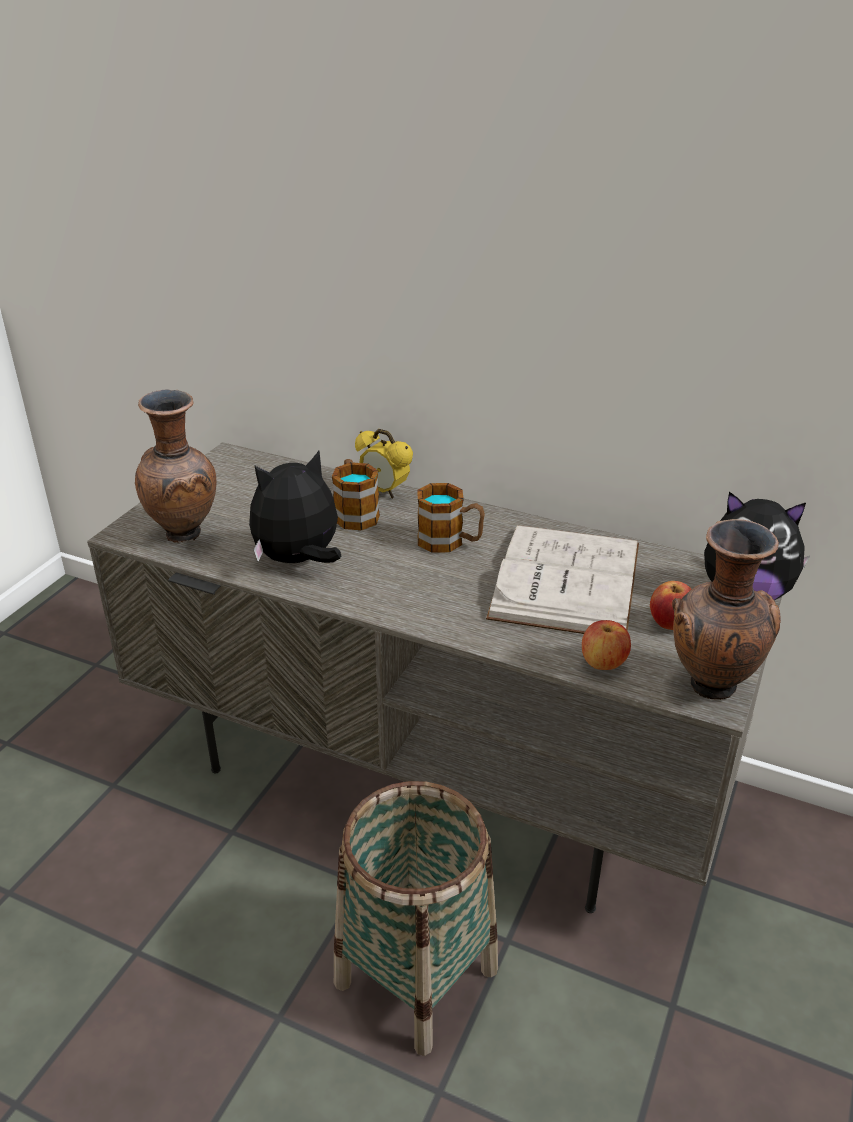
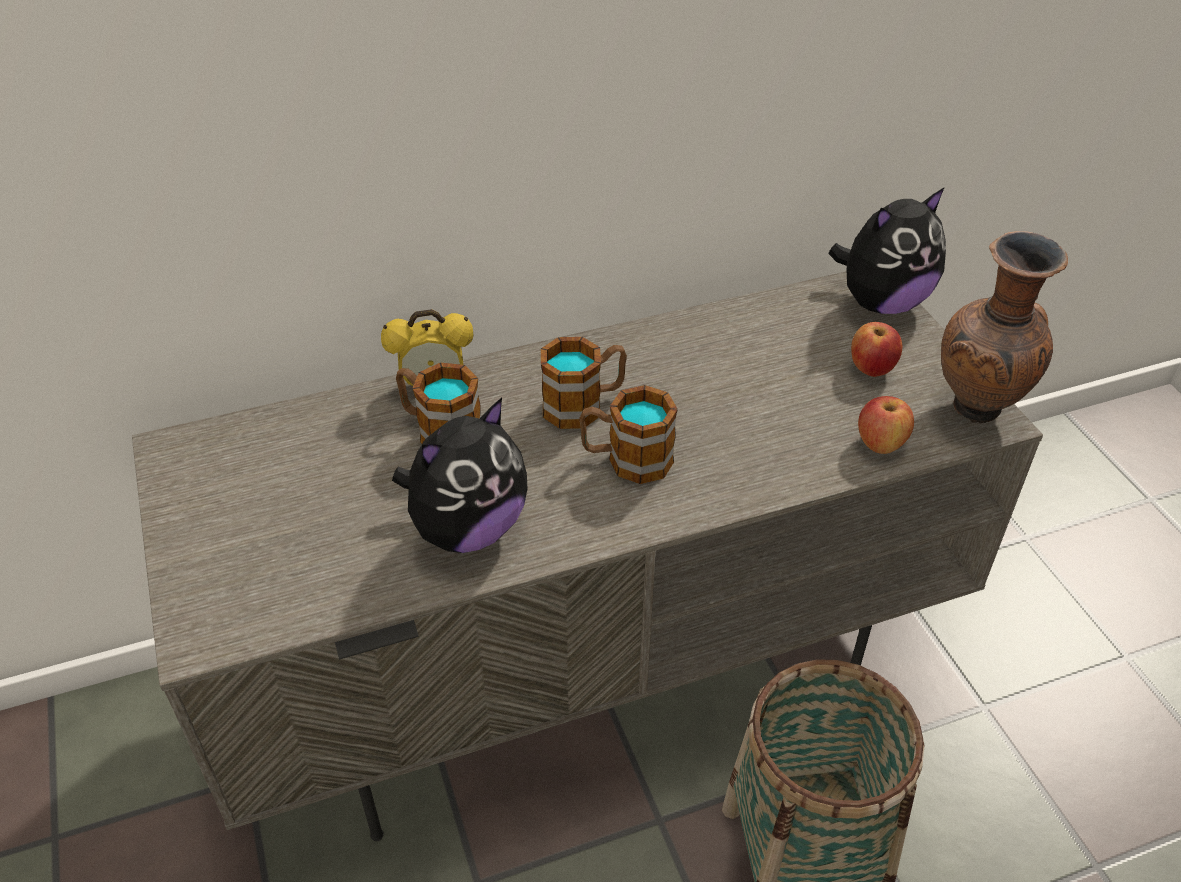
camera: 45 degrees left, 10 degrees up
(186, 535) = (284, 586): brown vase -> none
(299, 561) = (467, 528): plush toy -> plush toy turned 150 degrees counterclockwise
(429, 579) = (626, 460): none -> mug
(566, 580) = (739, 379): white book -> none

